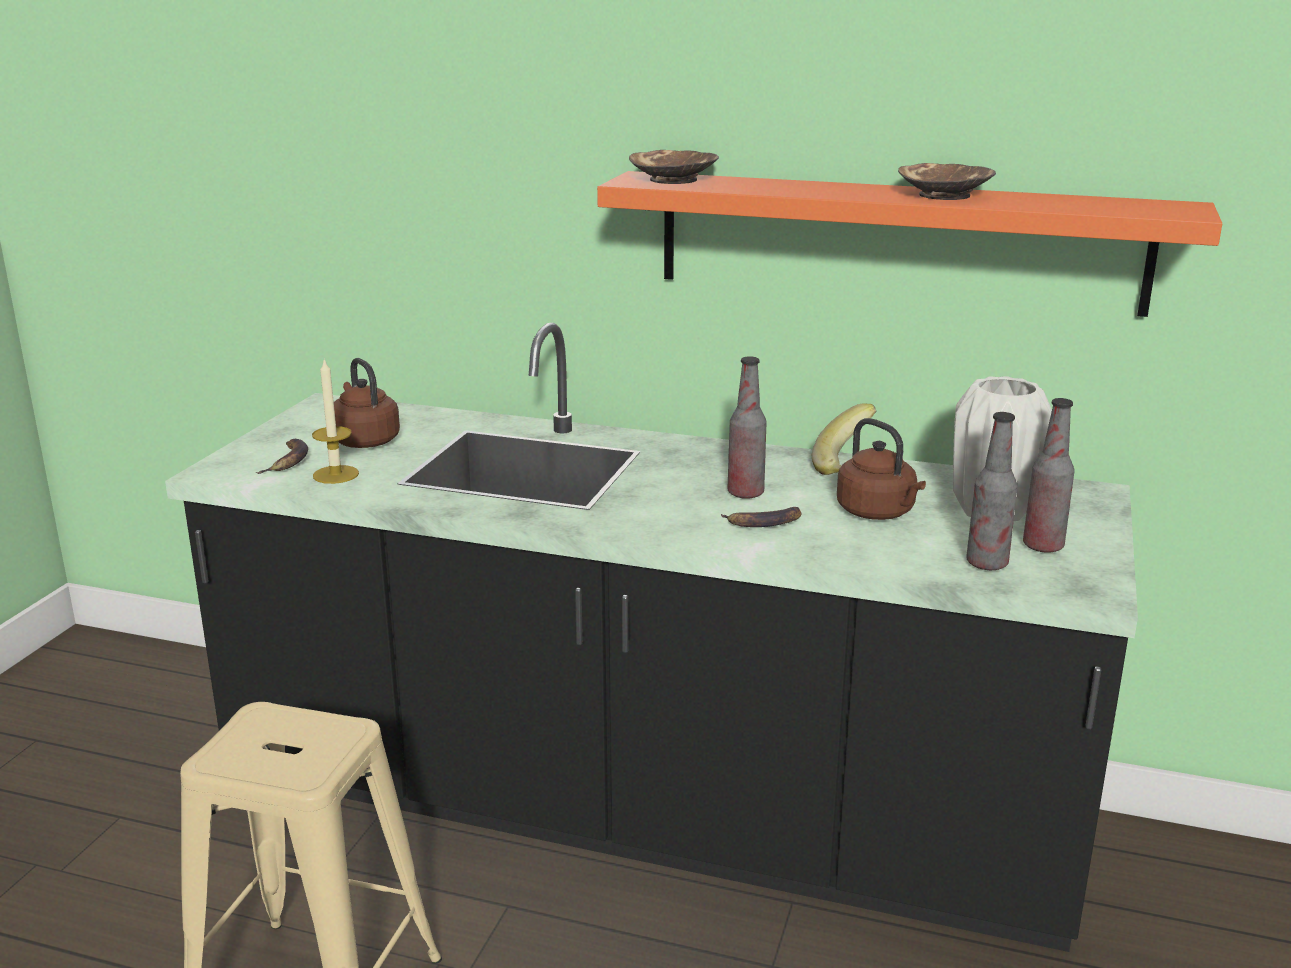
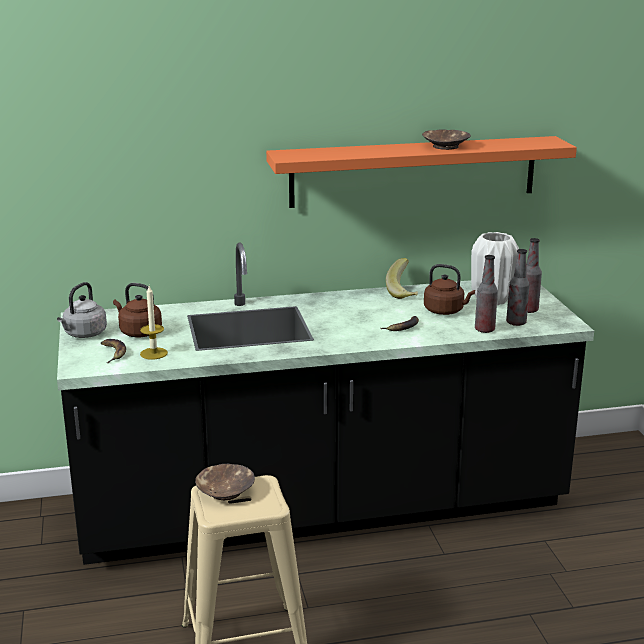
camera: 30 degrees left, 0 degrees up
(294, 427) = (84, 334): none -> grey kettle
(674, 179) = (304, 153): brown bowl -> brown bowl (225, 491)
(745, 493) = (376, 315): bottle -> bottle (484, 330)

